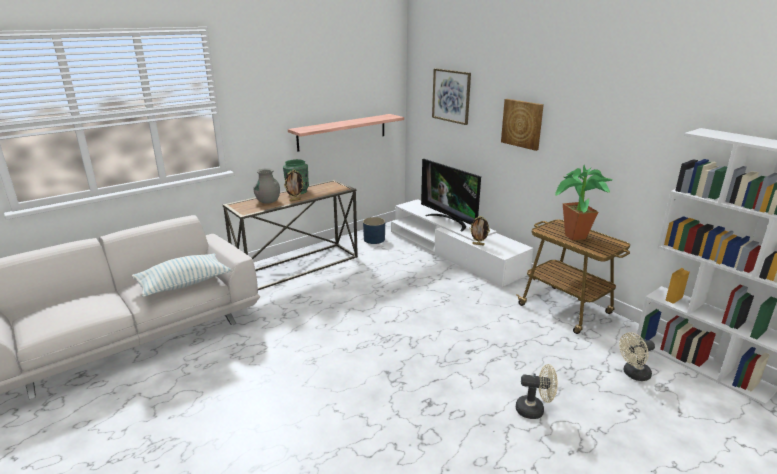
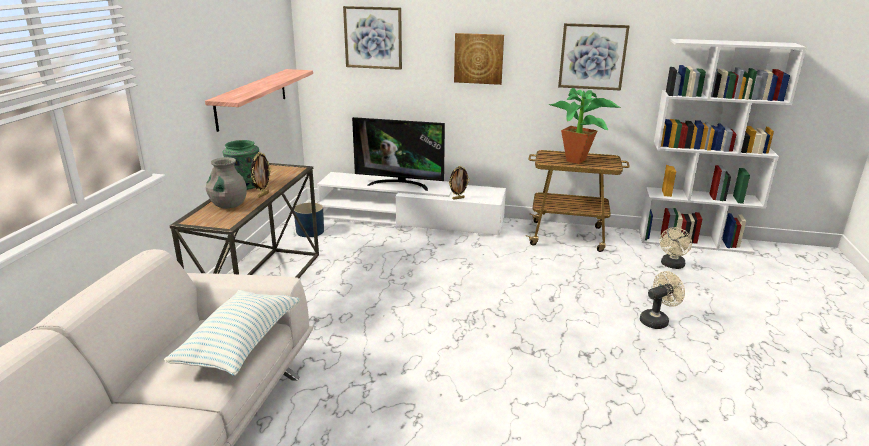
camera: 40 degrees left, 0 degrees up
(619, 136) = (592, 56): none -> picture

